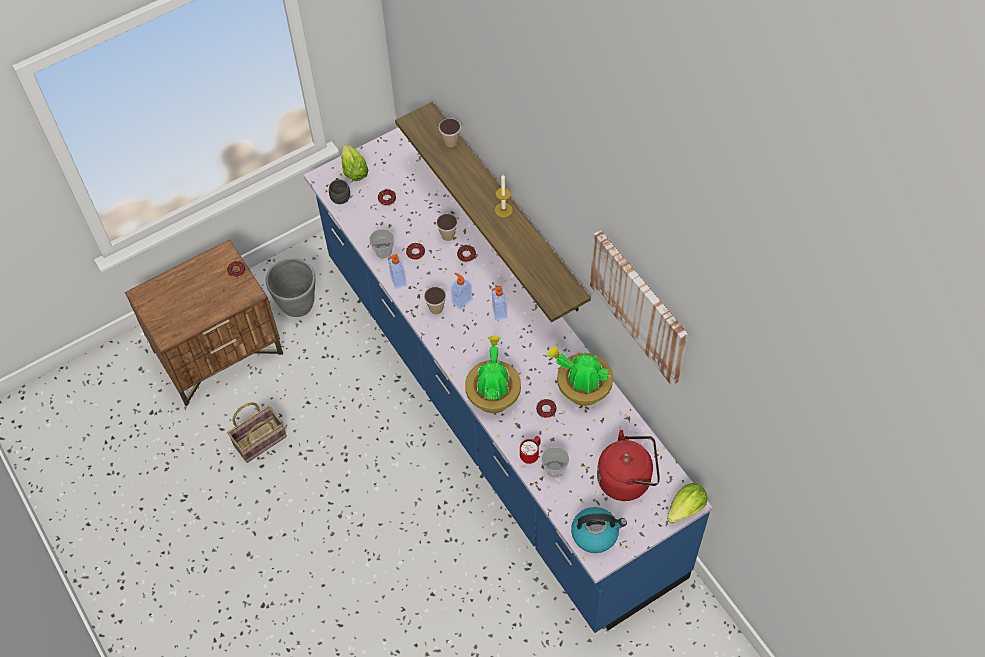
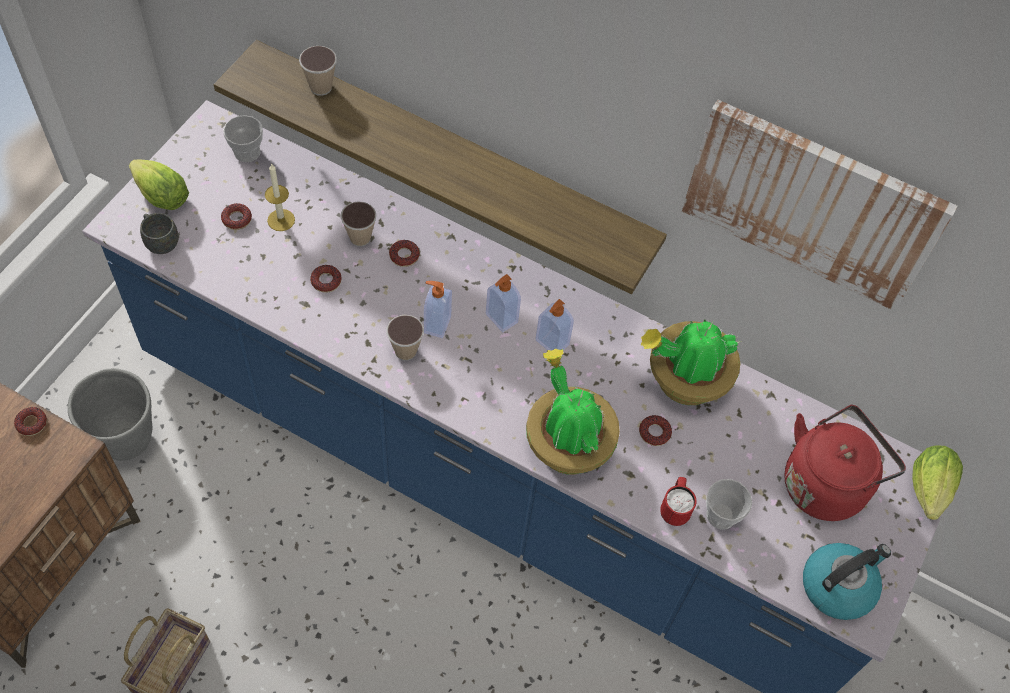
camera: 35 degrees left, 0 degrees up
(383, 251) = (275, 297): cup -> cup (247, 152)
(397, 281) = (322, 333): soap dispenser -> soap dispenser (551, 343)
(503, 210) = (461, 156): candle -> candle (281, 220)

